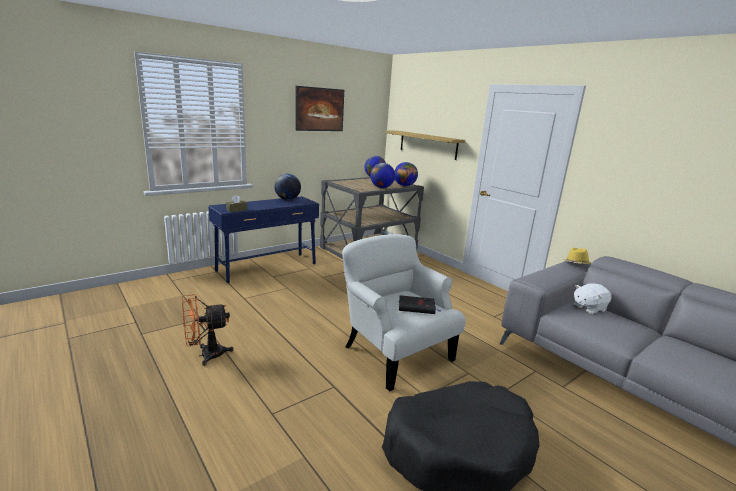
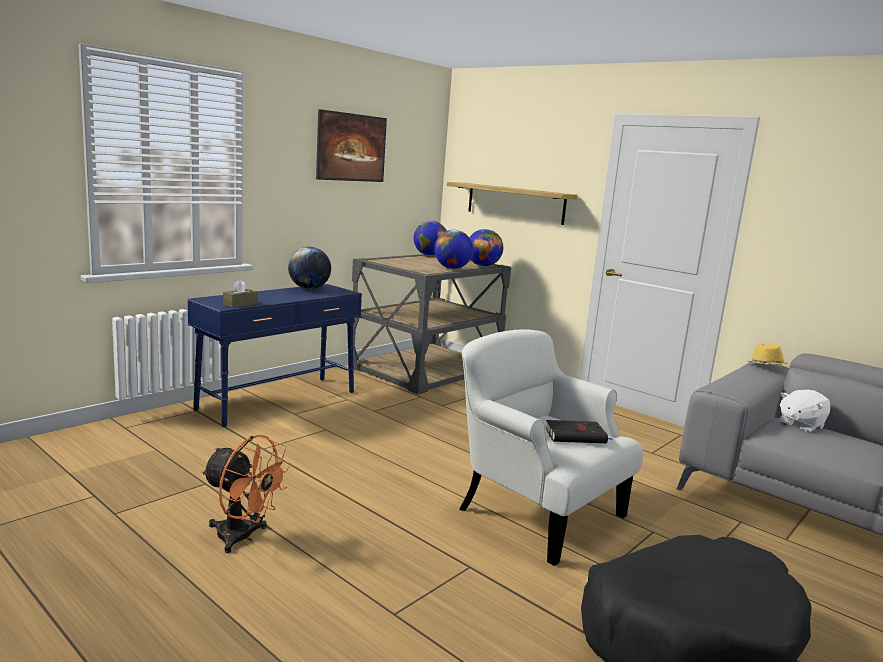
camera: 10 degrees left, 5 degrees down
(205, 355) = (243, 537): orange fan -> orange fan turned 120 degrees counterclockwise

